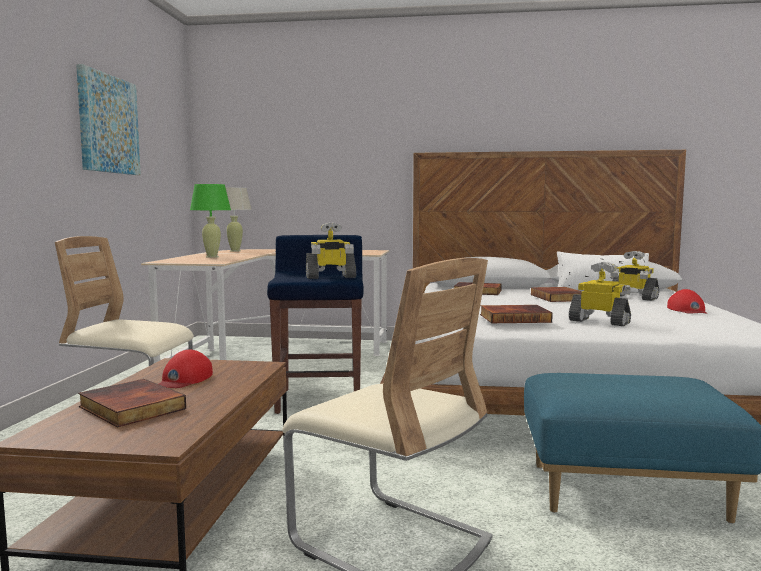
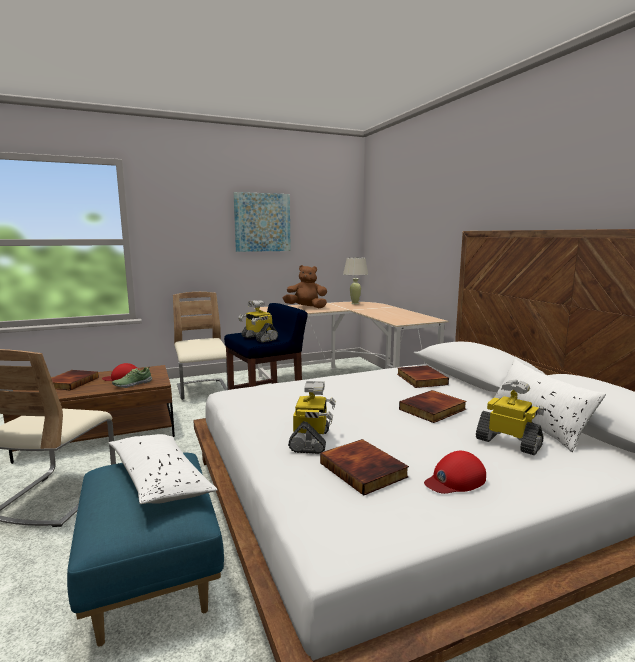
camera: 60 degrees right, 5 degrees up
(212, 257) = (306, 307): green table lamp -> brown plush toy
(238, 376) = (132, 384): none -> shoe
(514, 318) = (272, 407): book -> book (364, 469)
(612, 380) = (160, 480): none -> white pillow
(632, 297) = (509, 442): toy robot -> toy robot turned 120 degrees clockwise

